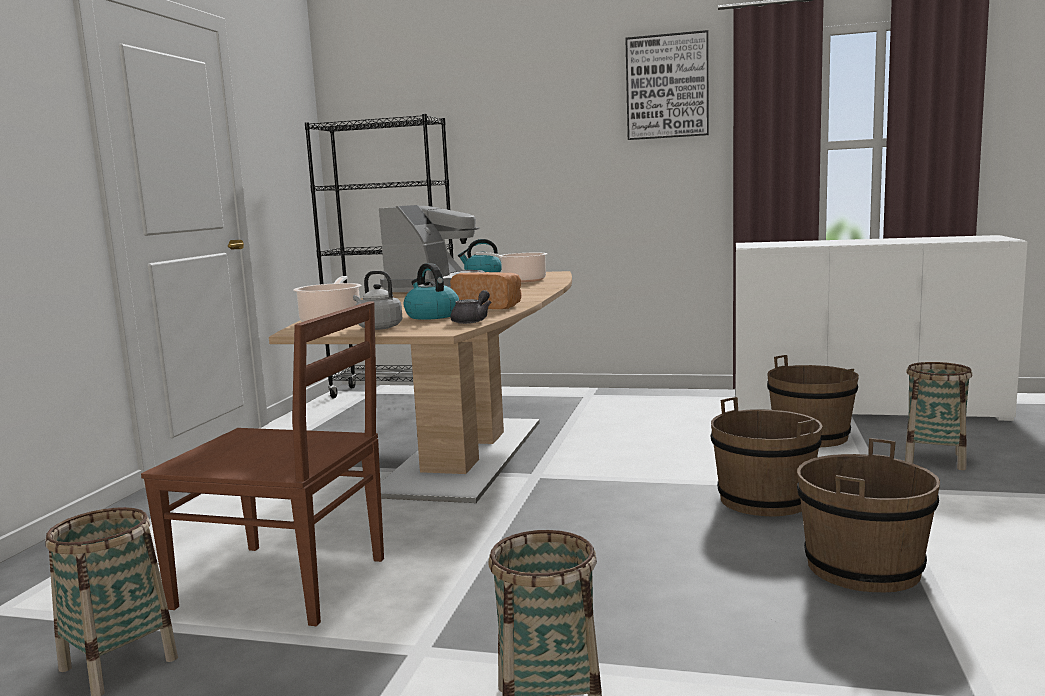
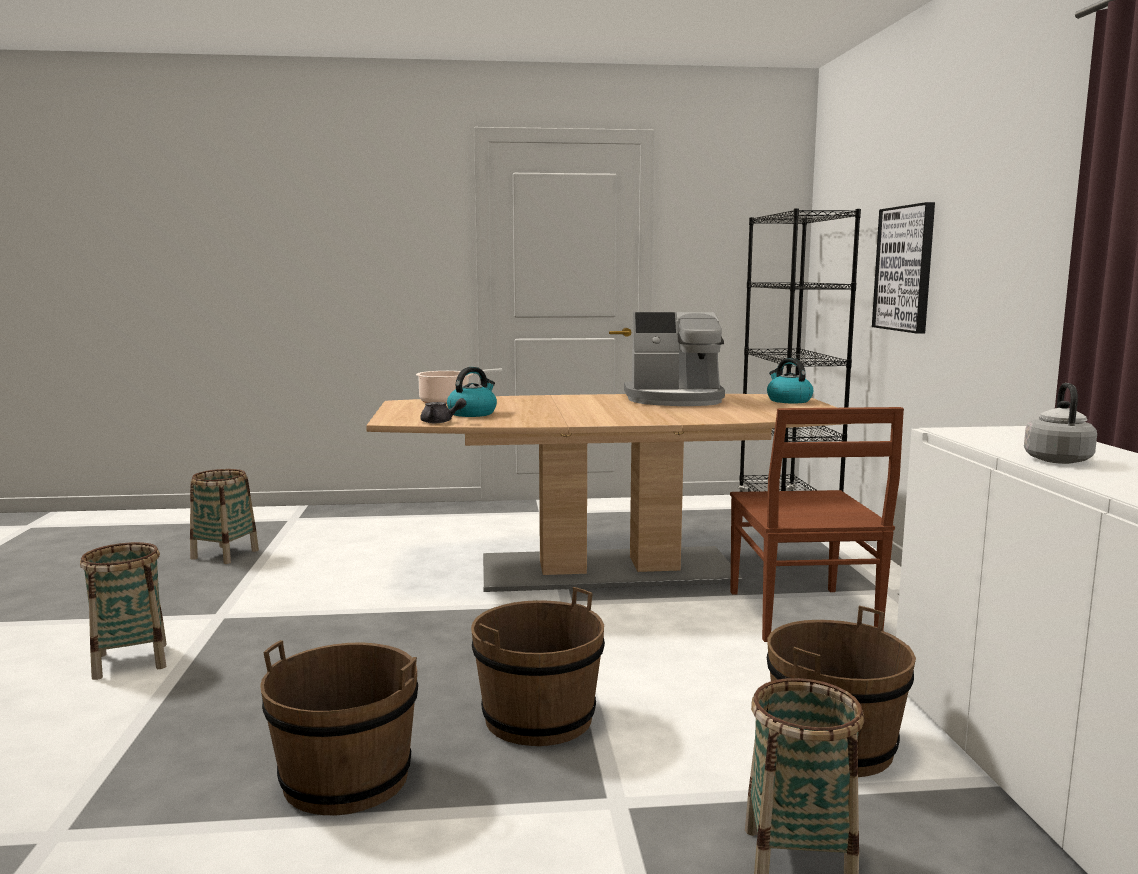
camera: 70 degrees right, 0 degrees up
(286, 583) = (322, 566): brown chair -> brown chair (802, 616)
(377, 327) = (413, 410): grey kettle -> grey kettle (1056, 459)
(489, 306) = (529, 419): bread -> none
(521, 280) = (742, 411): cooking pot -> none
(667, 86) = (1042, 155): picture -> picture (905, 268)

